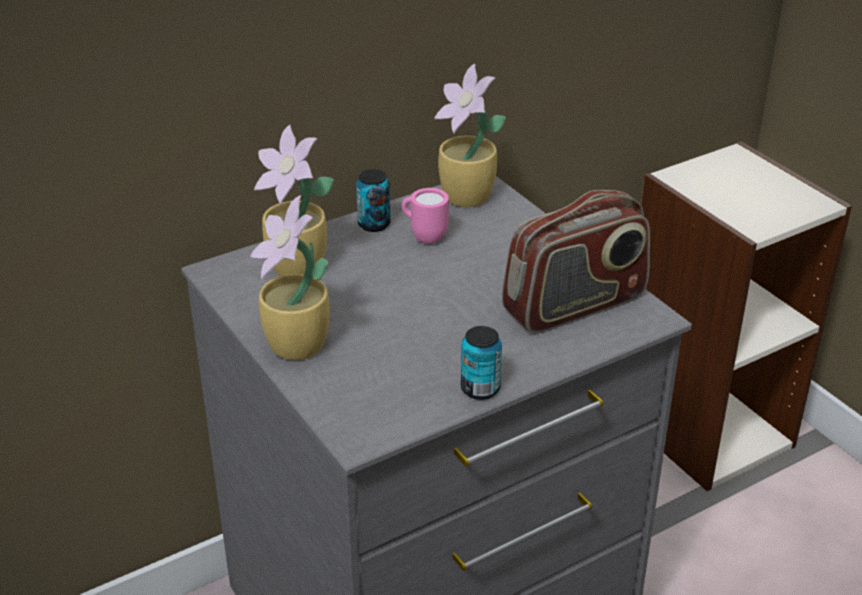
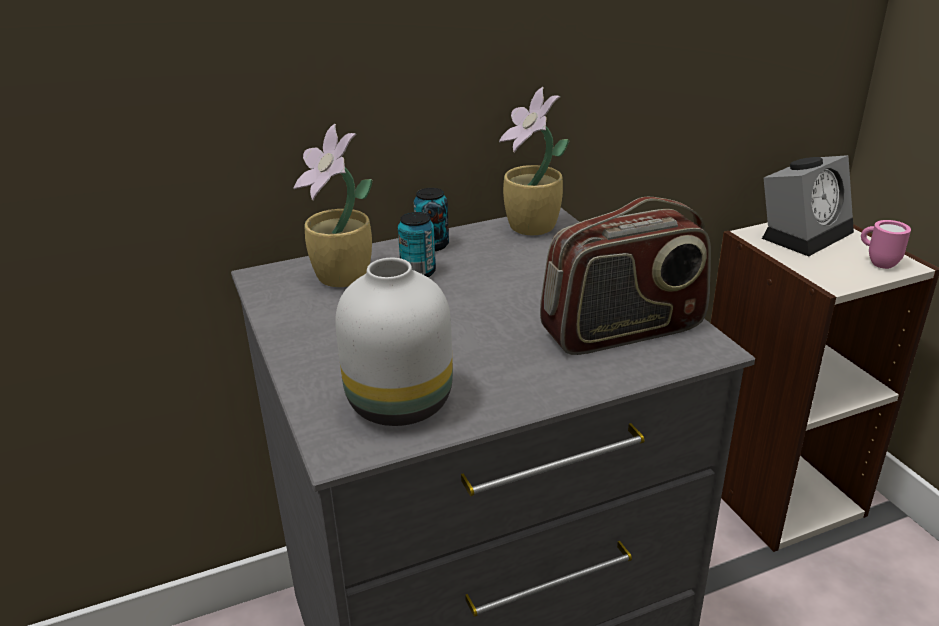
camera: 10 degrees right, 5 degrees down
(297, 347) = (311, 350): potted plant -> none
(393, 391) = (397, 402): none -> white vase
(424, 237) = (479, 258): pink mug -> pink mug (877, 263)
(480, 389) = (496, 408): can -> can (418, 272)
(724, 171) = (805, 233): none -> alarm clock

